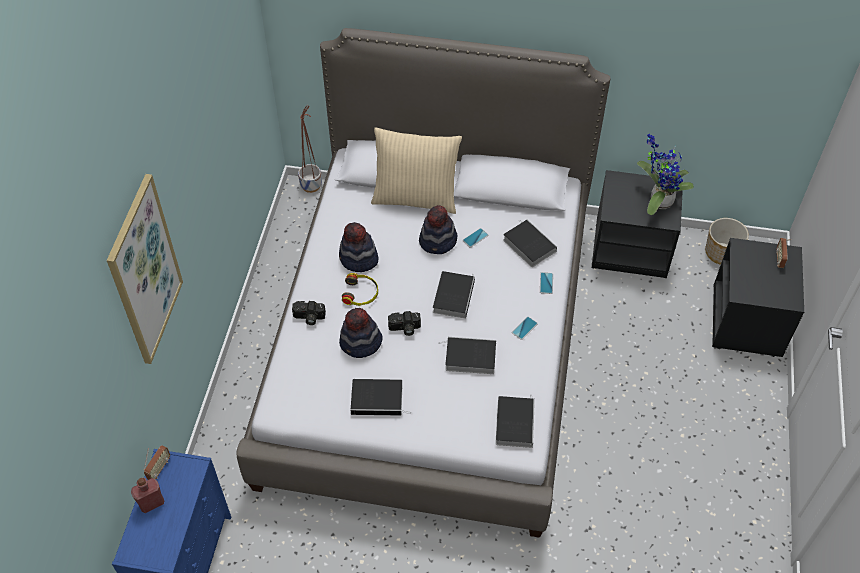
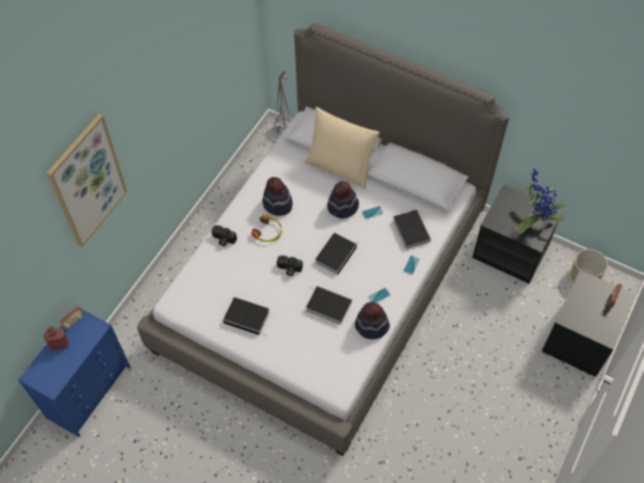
camera: 20 degrees right, 5 degrees up
(361, 343) = (252, 271): hat -> hat (371, 326)
(514, 422) = (340, 367): book -> none

